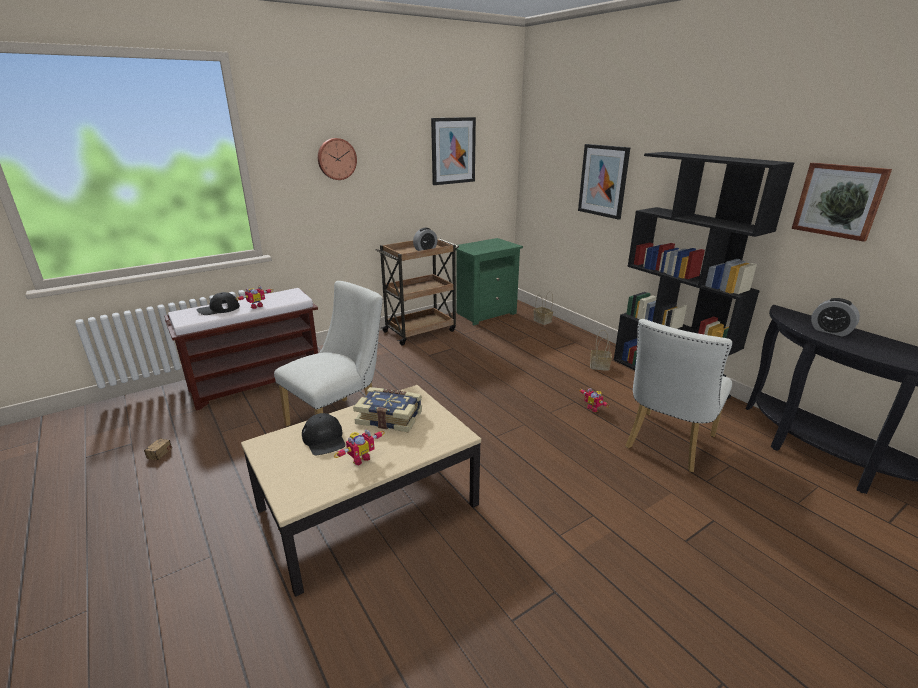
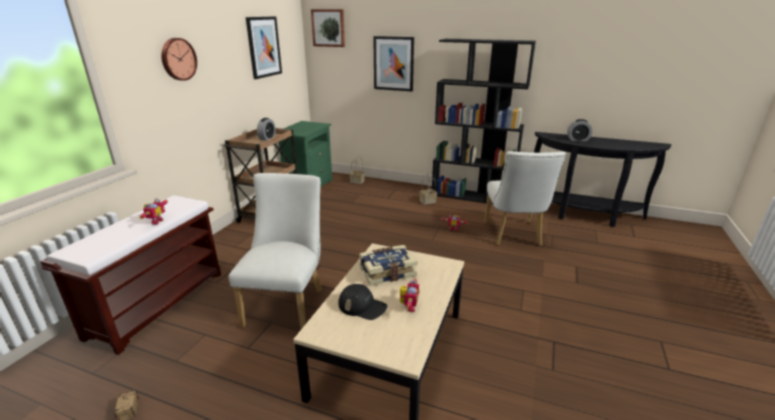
camera: 35 degrees left, 0 degrees up
(218, 309) = (113, 235): black cap -> none
(839, 200) = (564, 62): picture -> picture (328, 28)

